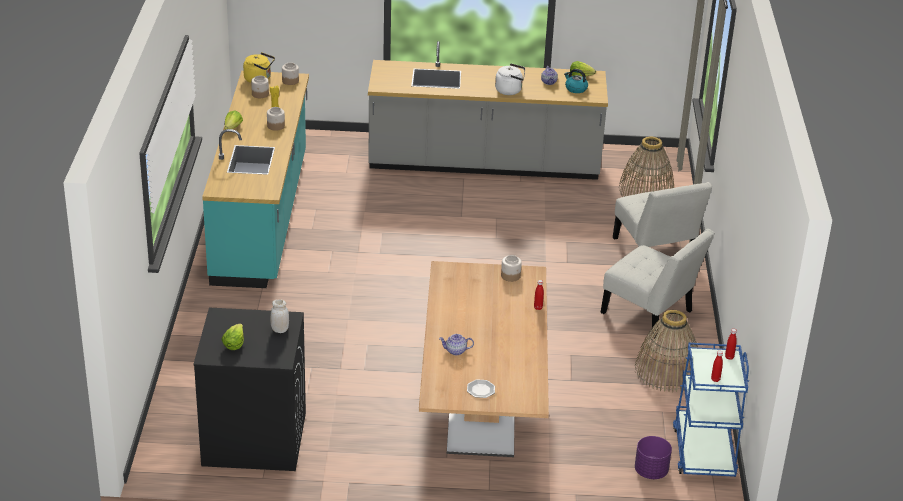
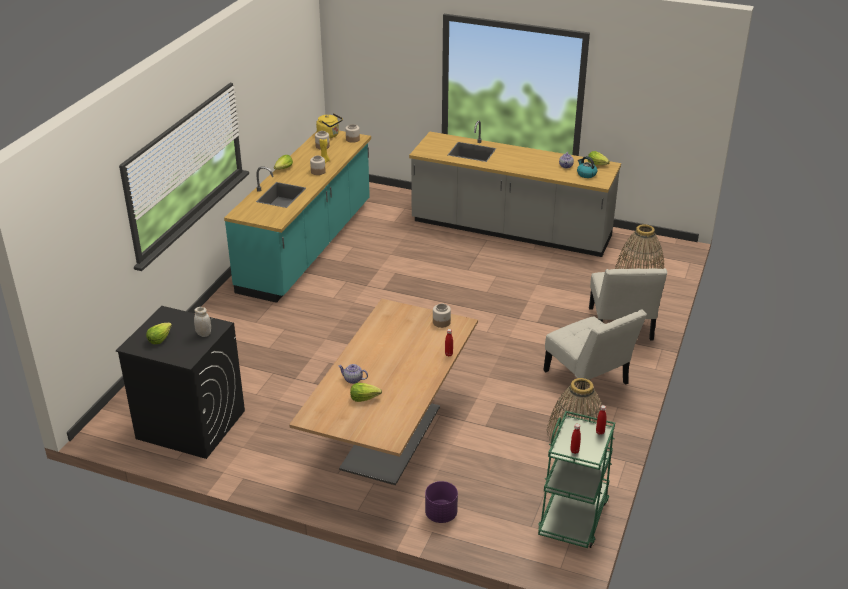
camera: 20 degrees right, 0 degrees up
(479, 367) = (364, 398): none -> lettuce
(481, 390) = (353, 418): plate -> none
(510, 90) = (528, 168): white kettle -> none
(650, 472) = (513, 525): purple planter -> purple planter (441, 514)
(704, 451) = (573, 516): blue cart -> green cart

